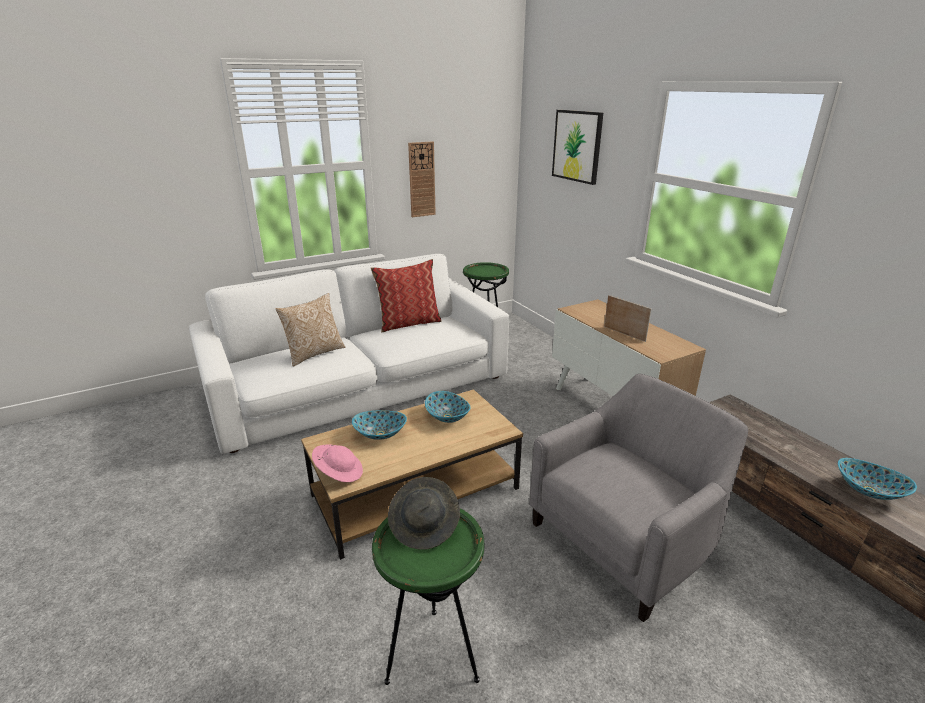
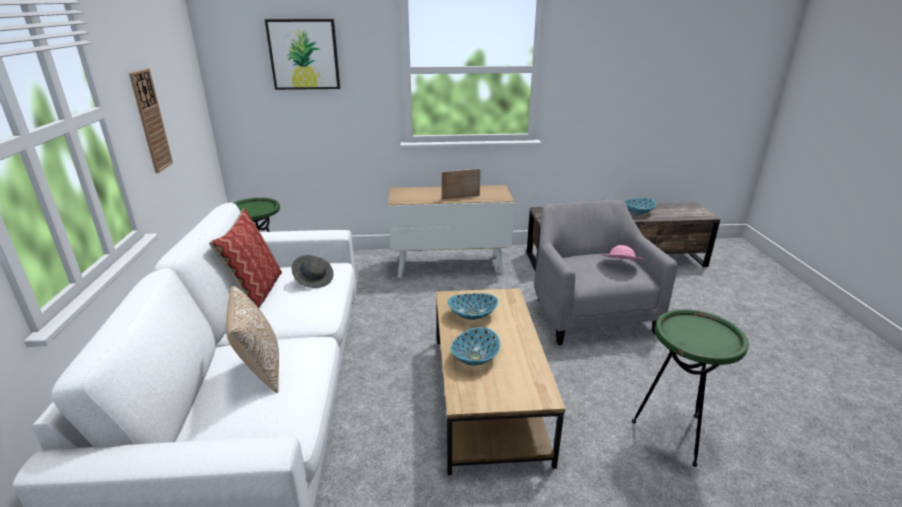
camera: 65 degrees left, 0 degrees up
(339, 472) = (526, 396): pink hat -> pink hat (620, 265)
(425, 525) = (683, 331): grey hat -> grey hat (314, 280)

